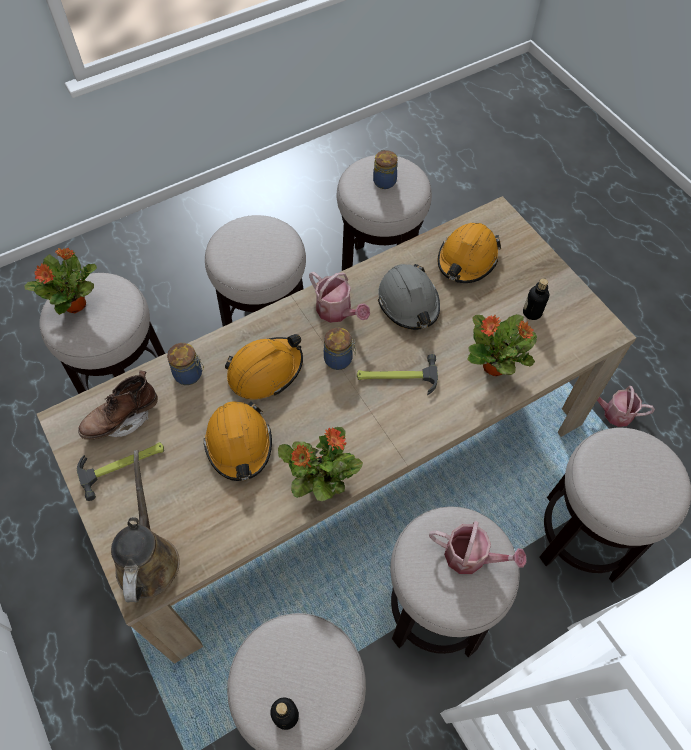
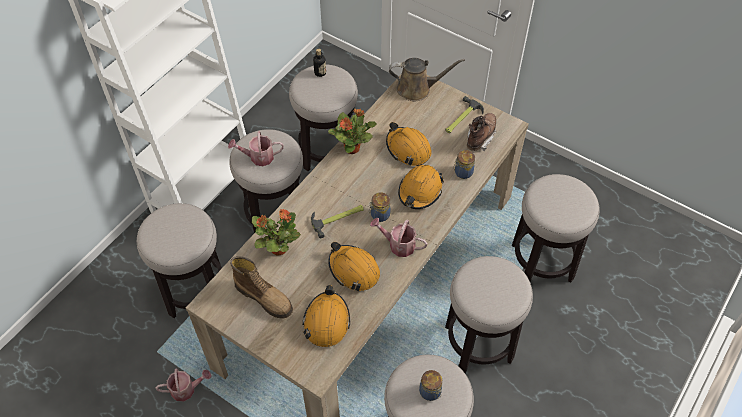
camera: 155 degrees right, 5 degrees down
(76, 304) = (573, 199): potted plant -> none
(148, 558) = (417, 89): brown watering can -> brown watering can turned 60 degrees counterclockwise
(408, 303) = (354, 270): grey hard hat -> orange hard hat
(532, 312) = (264, 297): bottle -> boot

